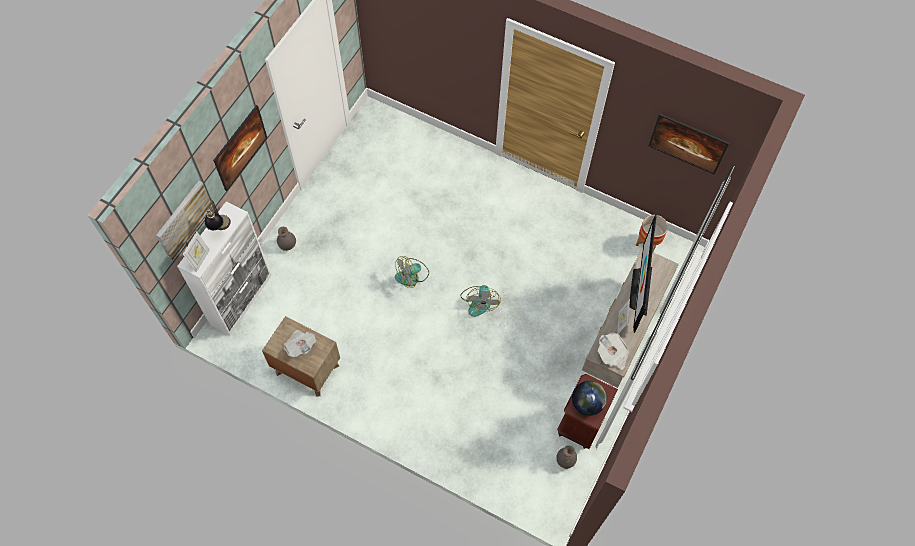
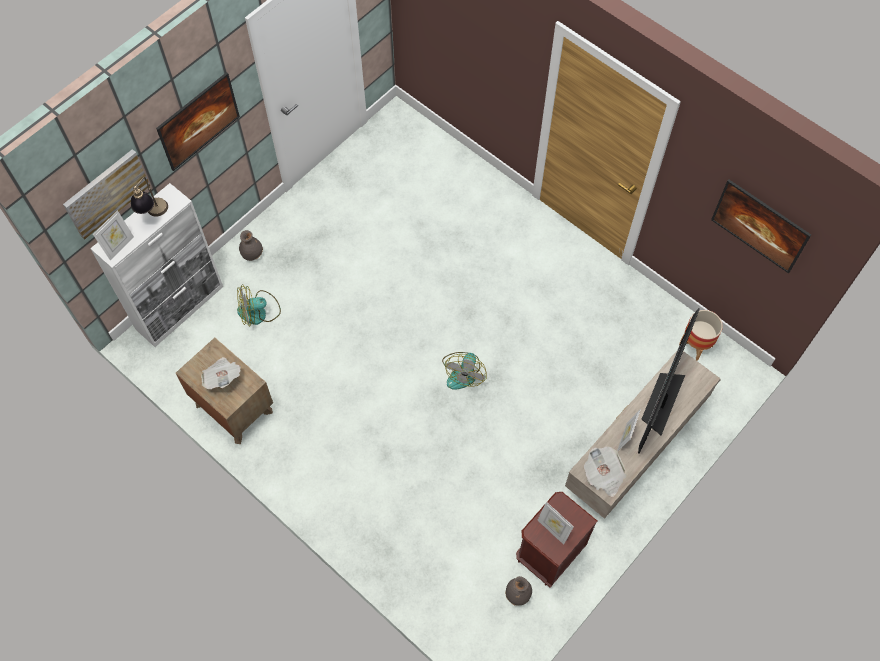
camera: 15 degrees right, 0 degrees up
(412, 275) = (390, 323): fan -> fan (259, 312)
(587, 403) = (553, 529): globe -> picture frame

